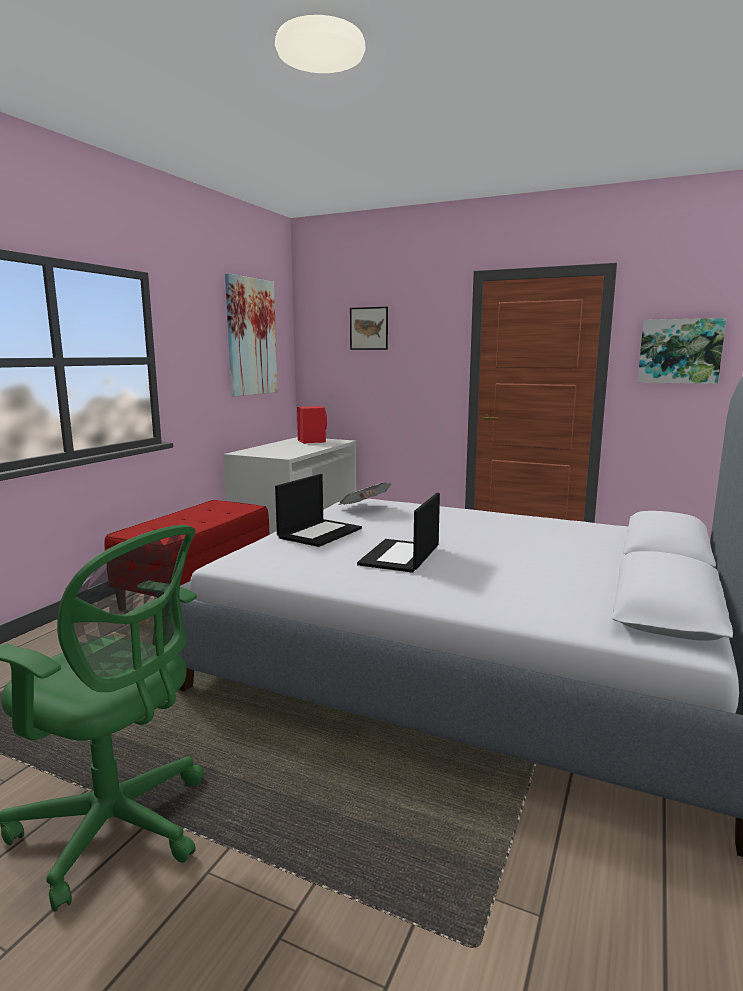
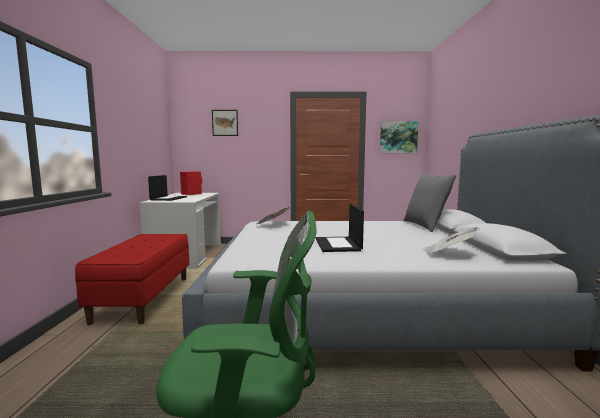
camera: 25 degrees left, 5 degrees down
(251, 337) = (150, 123): picture -> none
(320, 533) = (267, 239): laptop -> laptop (168, 198)
(546, 599) = (448, 253): none -> newspaper
(618, 539) = (426, 226): none -> grey pillow

